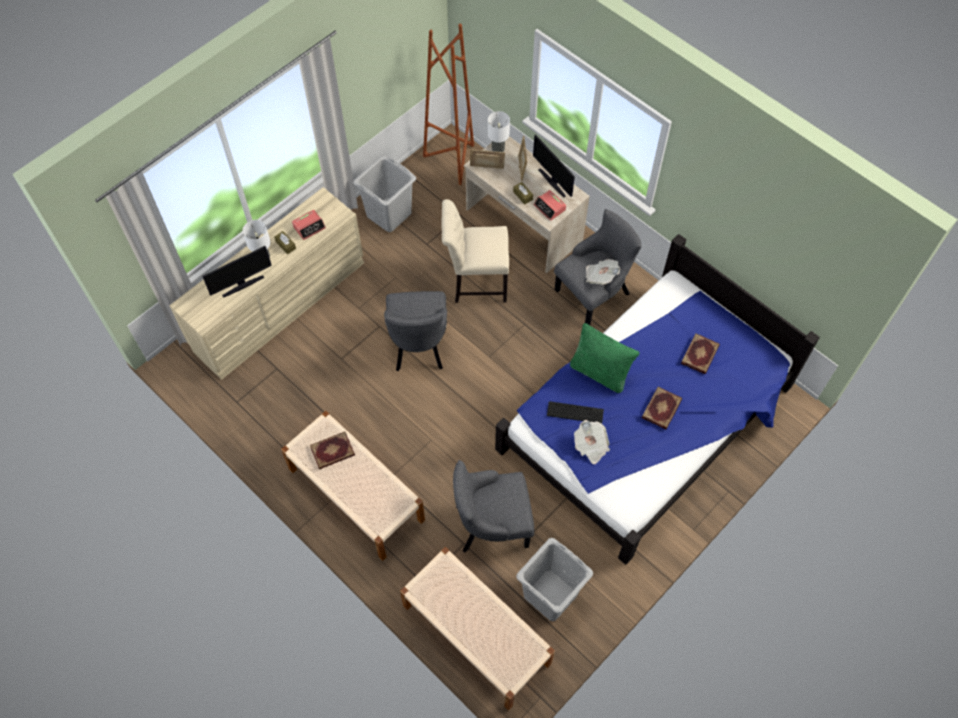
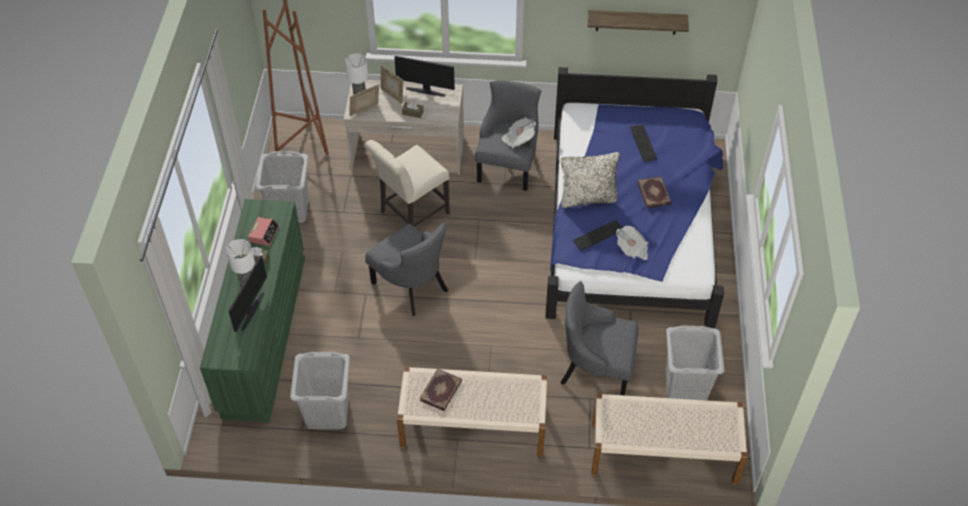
camera: 40 degrees left, 10 degrees down
(266, 402) = (327, 412): none -> grey laundry basket
(279, 305) = (263, 334): beige dresser -> green dresser
(493, 524) = (597, 369): grey armchair -> grey armchair turned 60 degrees clockwise
(550, 208) = (442, 109): alarm clock -> none
(599, 374) = (588, 199): green pillow -> beige pillow
(700, 355) = (643, 143): book -> keyboard
(758, 239) = (636, 22): none -> shelf

